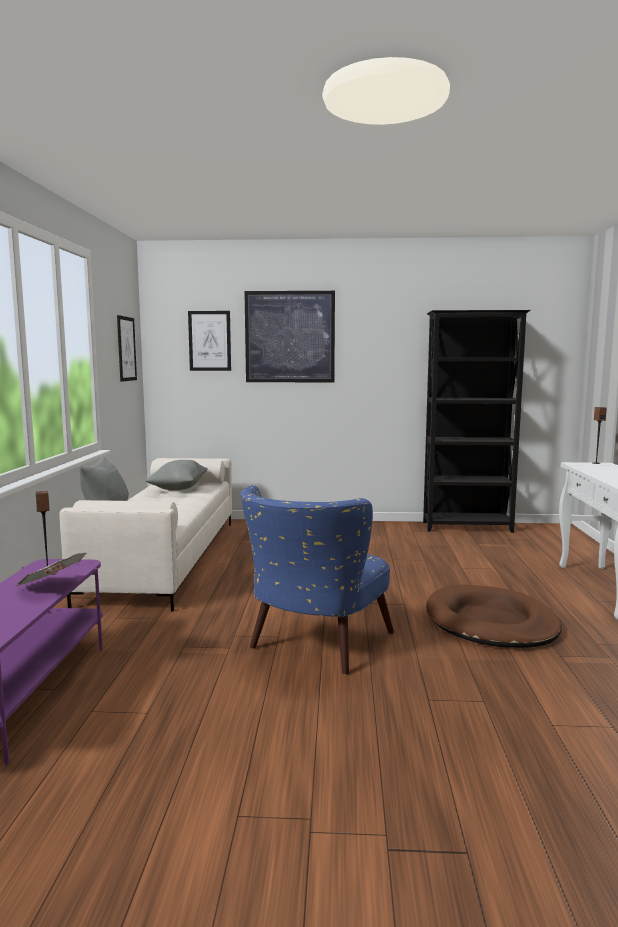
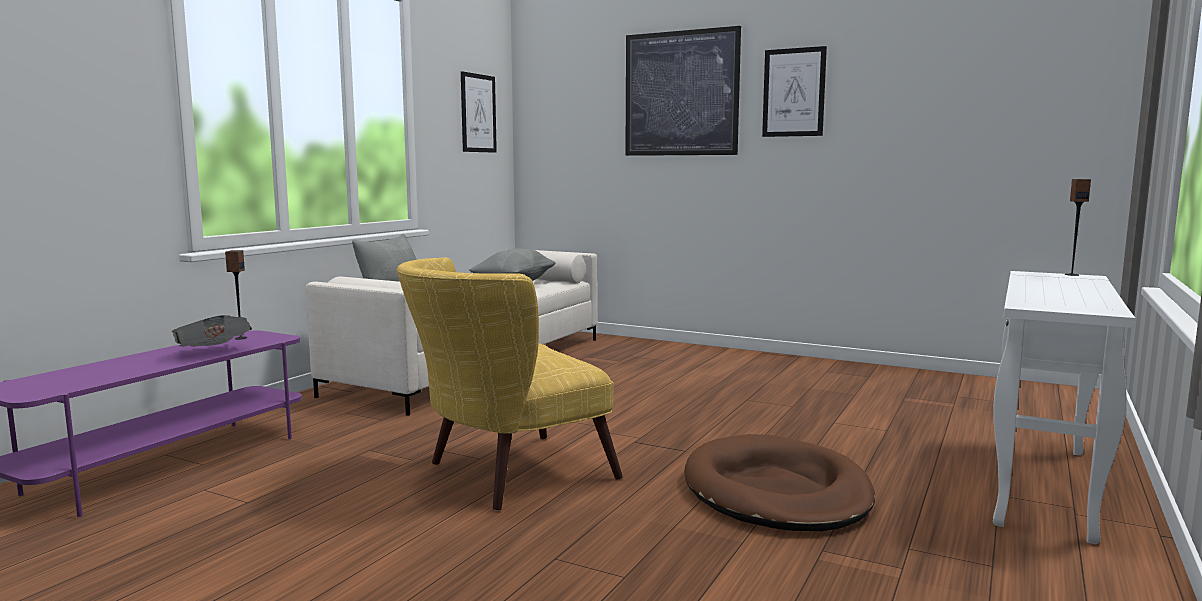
camera: 25 degrees right, 0 degrees up
(209, 341) = (585, 103): picture -> picture (793, 92)
(313, 646) = (504, 475): blue armchair -> yellow armchair
(468, 527) = (920, 376): black bookcase -> none

